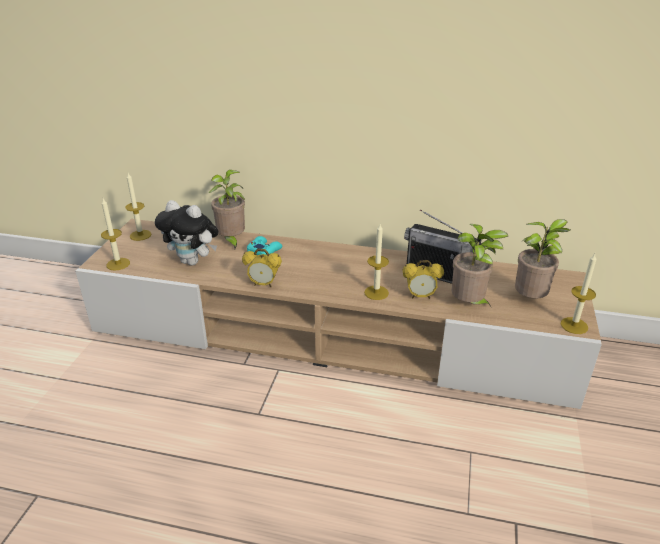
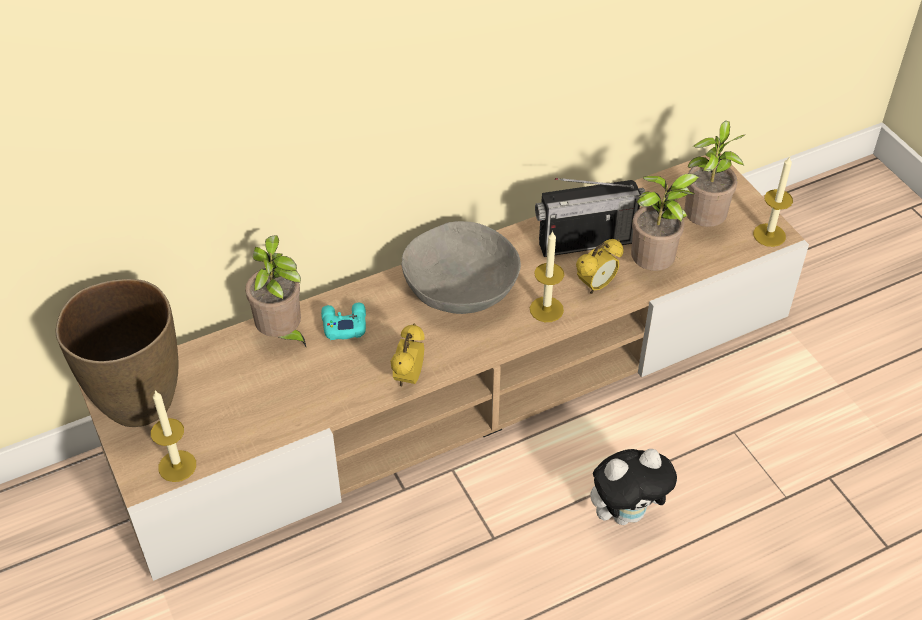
camera: 40 degrees left, 15 degrees up
(140, 235) = (138, 401): candle -> brown vase
(193, 261) = (275, 398): plush toy -> plush toy (626, 512)
(263, 284) = (409, 377): alarm clock -> alarm clock turned 135 degrees clockwise
(342, 263) = (461, 288): none -> grey bowl

